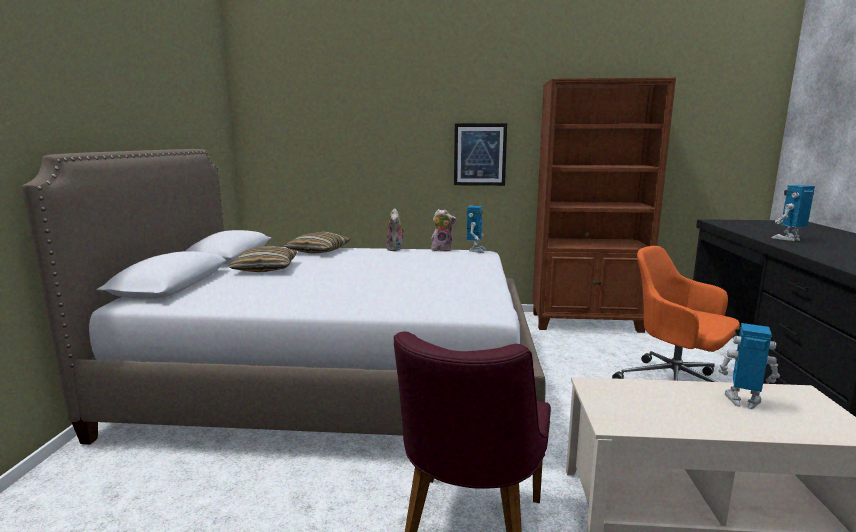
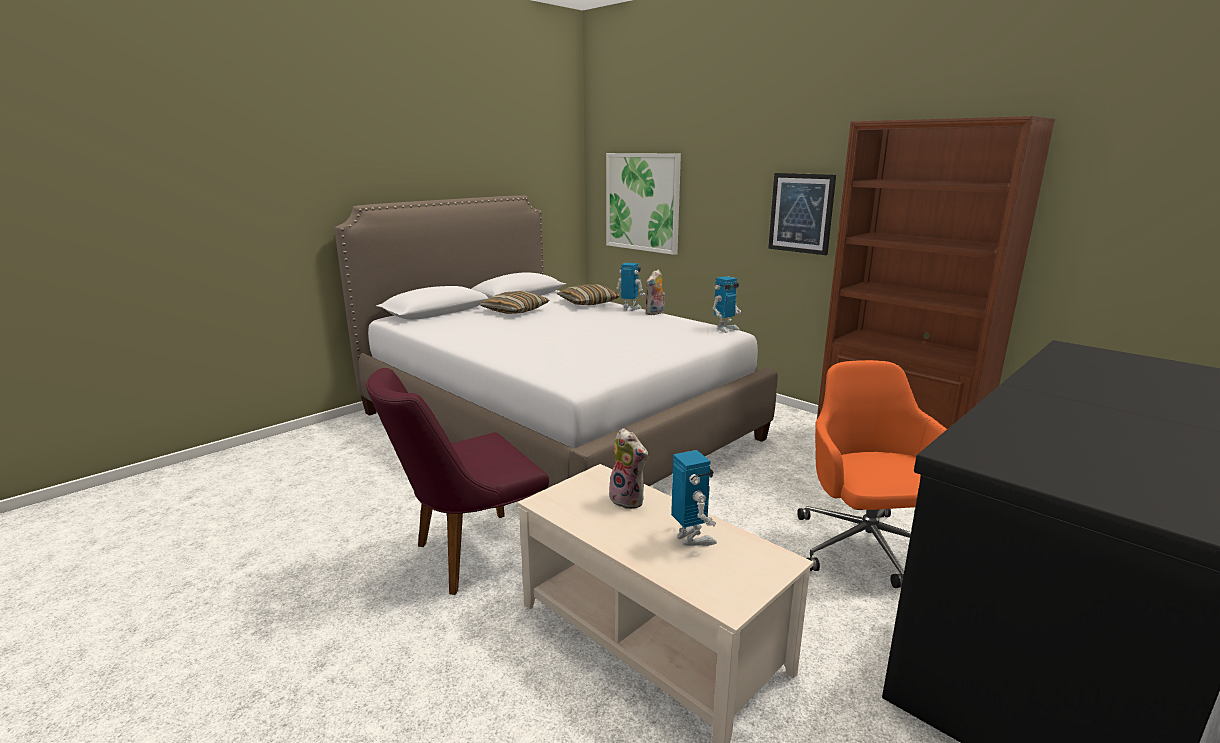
camera: 40 degrees right, 5 degrees up
(314, 155) = (642, 202): none -> picture
(442, 249) = (696, 321): plush toy -> plush toy (629, 500)
(789, 239) = (1065, 391): toy robot -> toy robot (630, 309)

